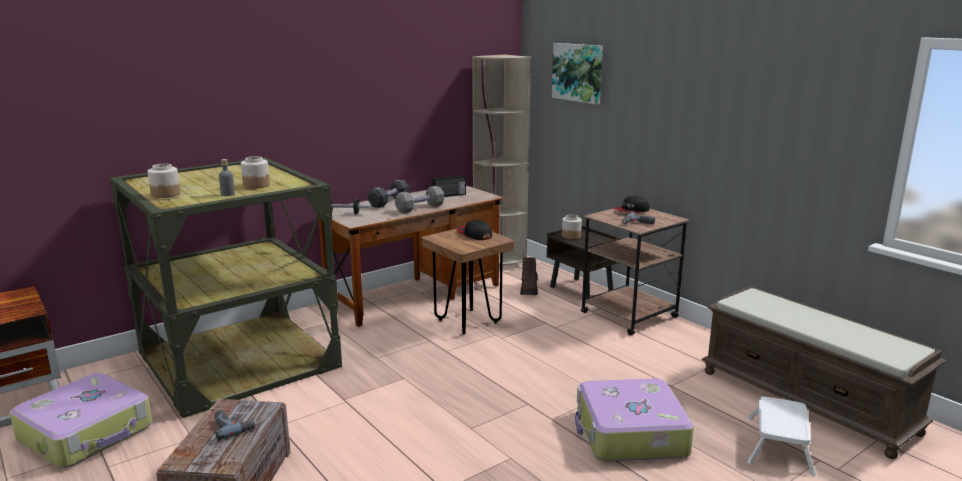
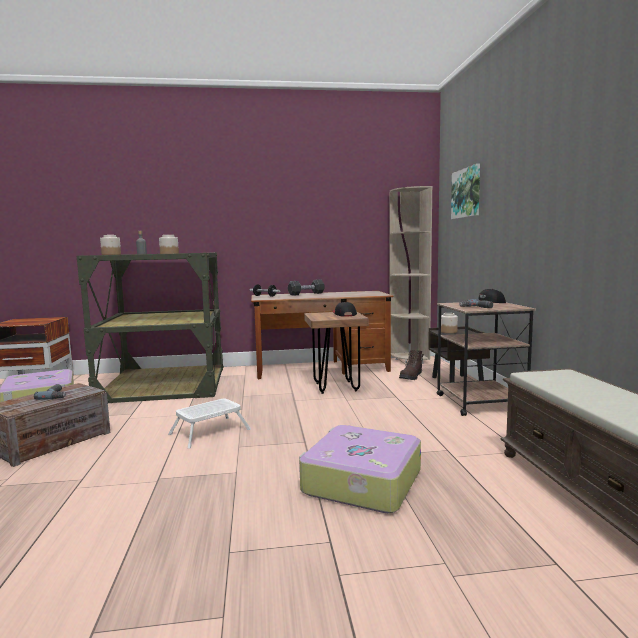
camera: 30 degrees right, 10 degrees down
(420, 208) = (319, 296): grey dumbbell -> none
(449, 195) = (355, 293): radio -> none
(780, 445) = (518, 534): white step ladder -> white step ladder (210, 432)

